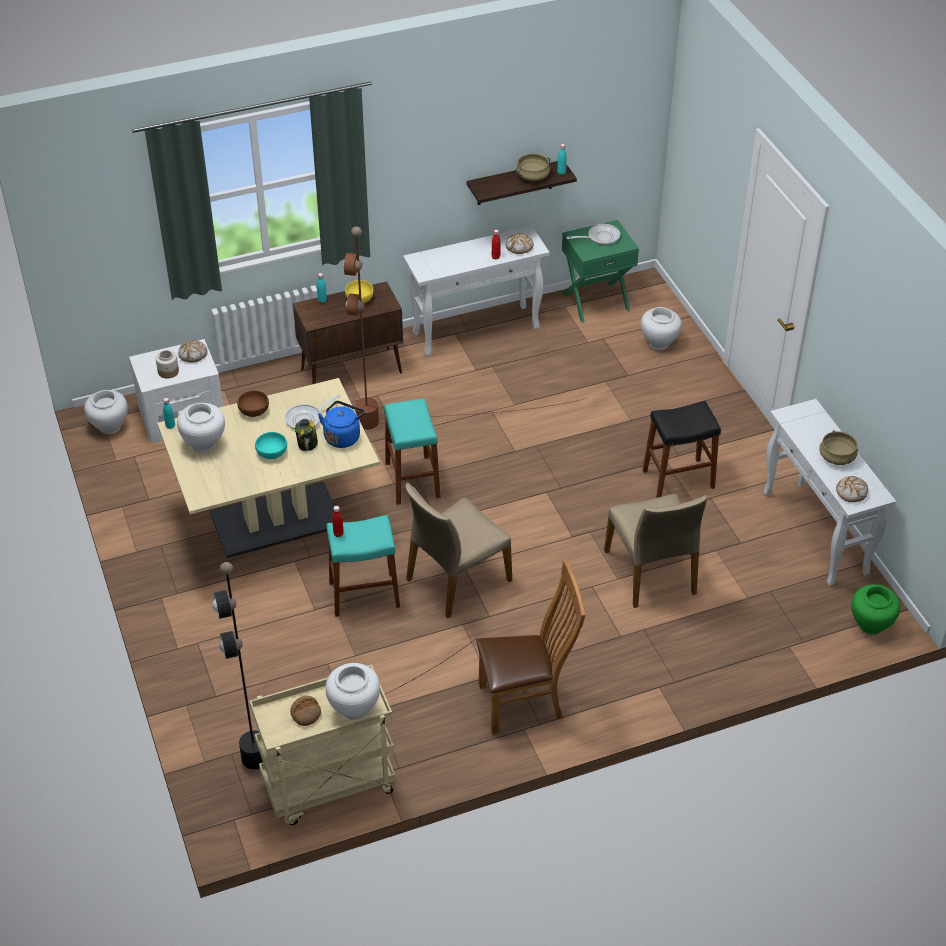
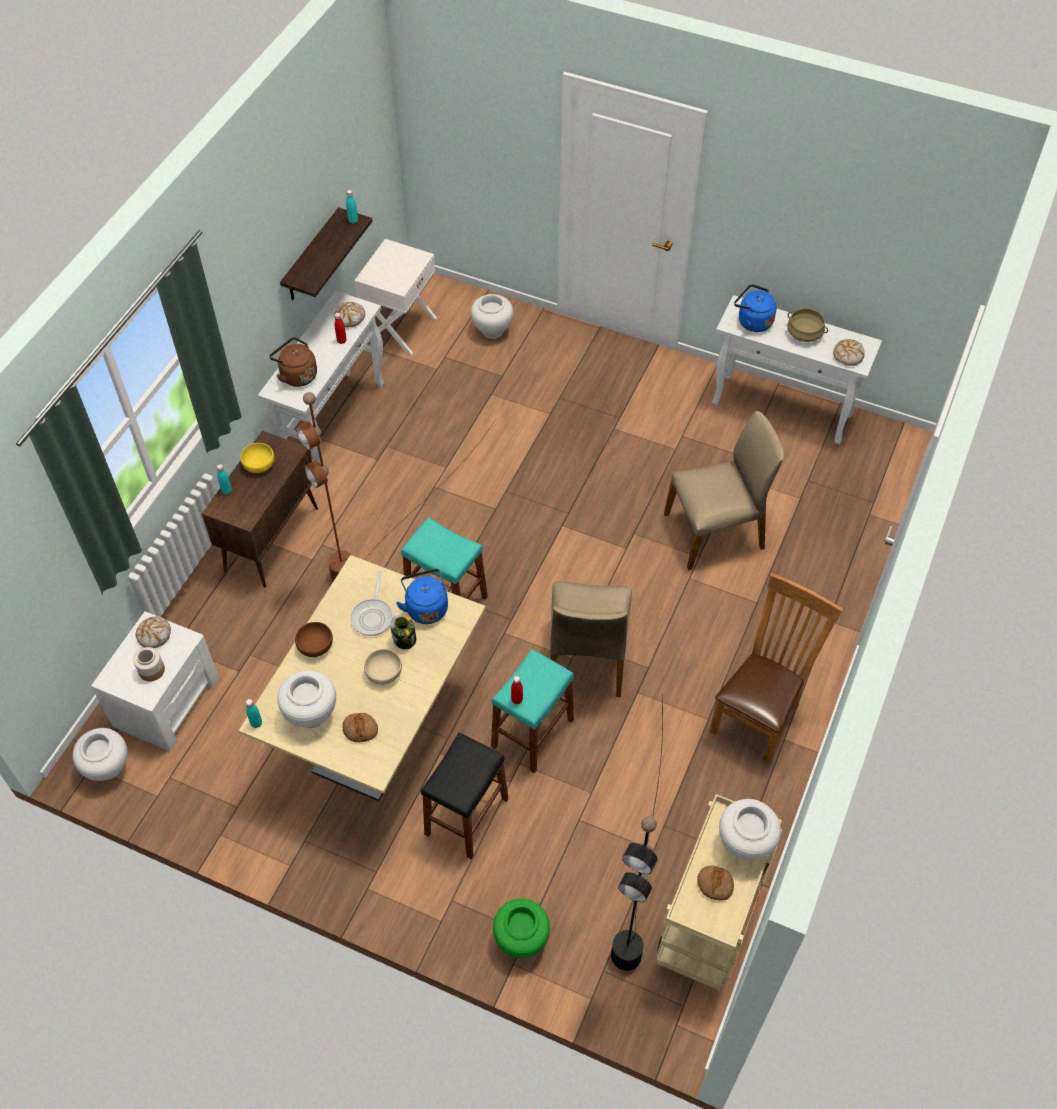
camera: 45 degrees left, 10 degrees up
(219, 471) = (360, 729): none -> bread
(272, 452) = (384, 672): turquoise bowl -> beige bowl
(441, 259) = (297, 375): none -> brown kettle
(532, 176) = (333, 240): beige cooking pot -> none
(595, 301) = (400, 327): green nightstand -> white nightstand
(600, 237) = (391, 264): frying pan -> none
(651, 572) = (715, 531): beige chair -> beige chair turned 45 degrees counterclockwise
(678, 479) = (642, 438): black stool -> black stool (466, 816)
(806, 424) = (752, 321): none -> blue kettle
(870, 625) = (897, 454): green vase -> green vase (521, 940)

